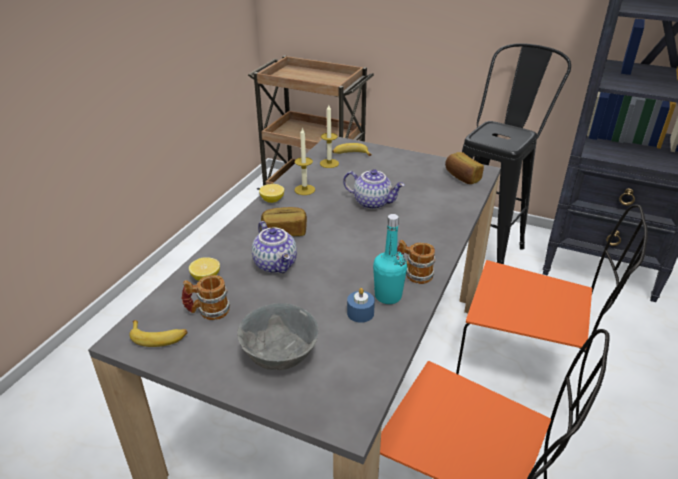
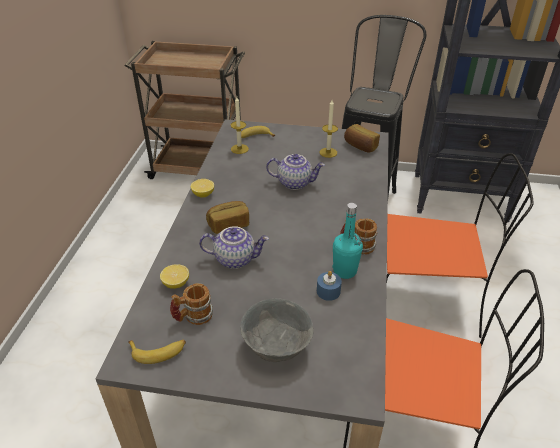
camera: 15 degrees left, 5 degrees up
(276, 264) = (235, 258): teapot -> teapot turned 45 degrees counterclockwise
(304, 190) = (228, 179): candle -> candle (328, 152)

